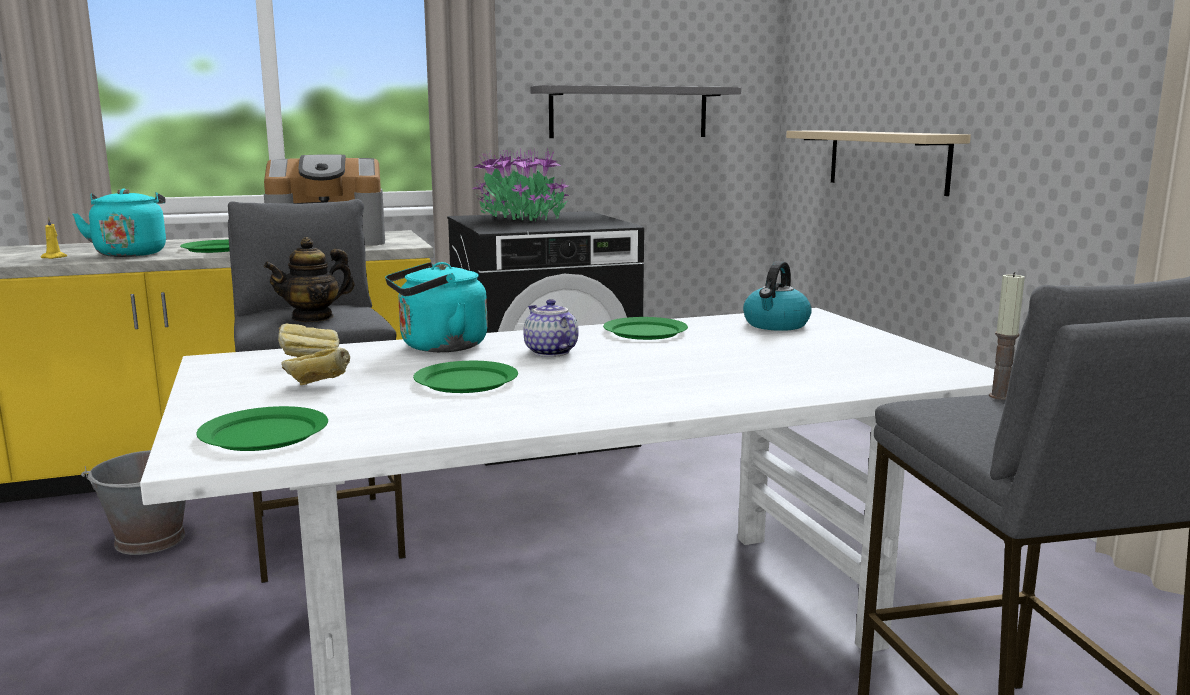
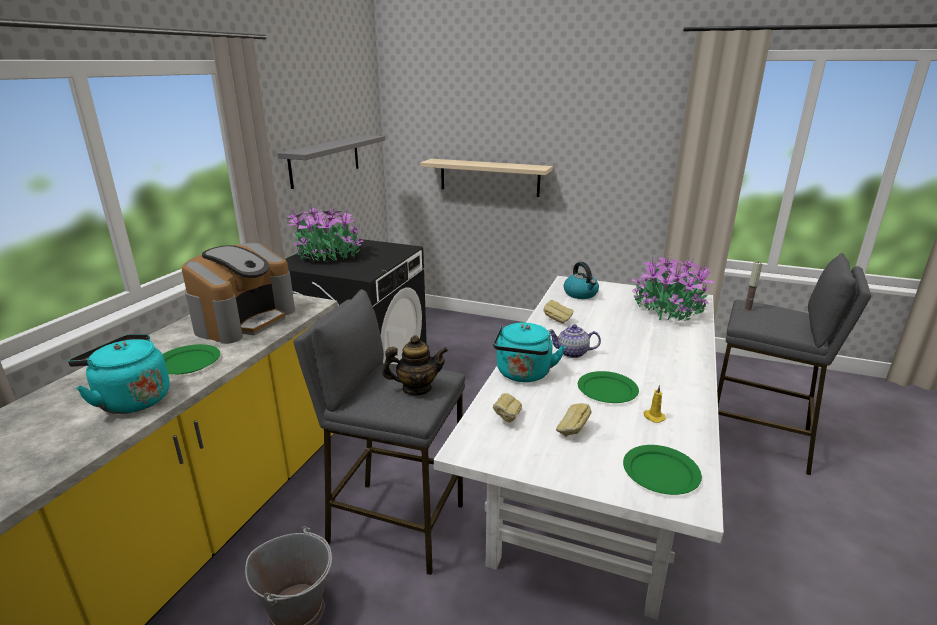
camera: 50 degrees left, 10 degrees up
(55, 257) = (72, 439): yellow candle -> yellow candle (653, 417)
(313, 317) = (416, 388): teapot -> teapot turned 105 degrees counterclockwise
(644, 332) = (557, 320): green plate -> bread
(849, 367) = (668, 311): none -> potted plant

